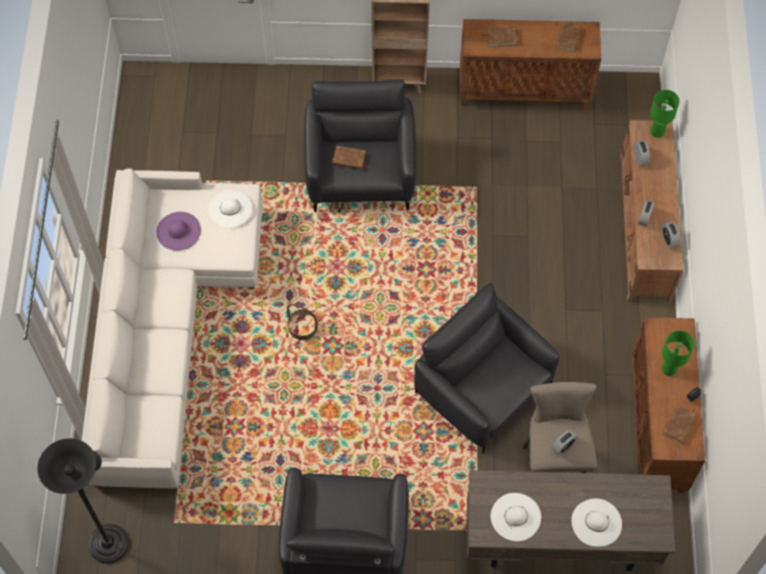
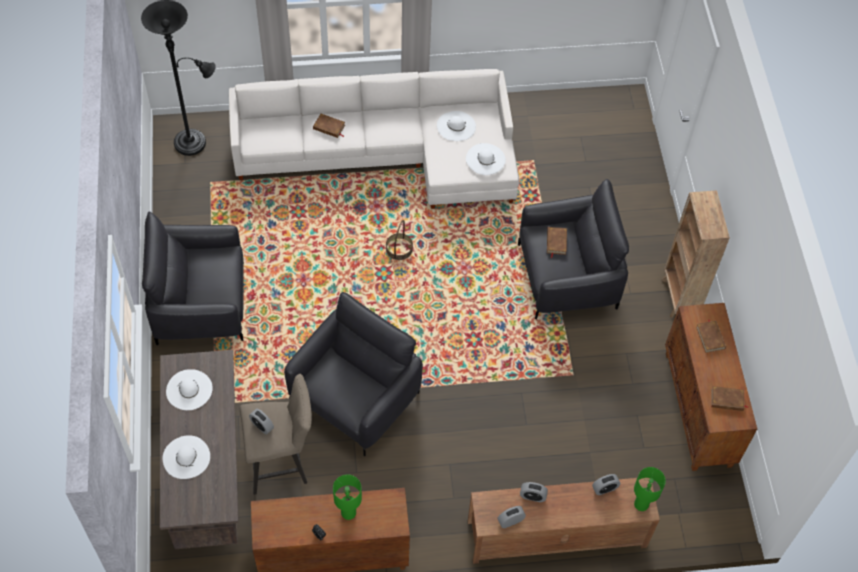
camera: 80 degrees right, 5 degrees down
(178, 231) = (456, 126): purple hat -> white hat
(679, 425) = (288, 524): brown book -> brown book (329, 127)

